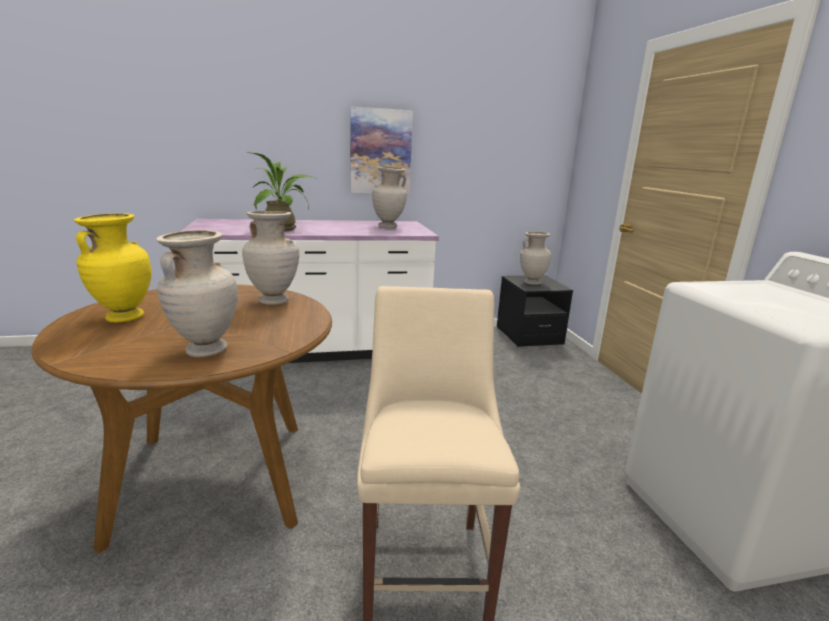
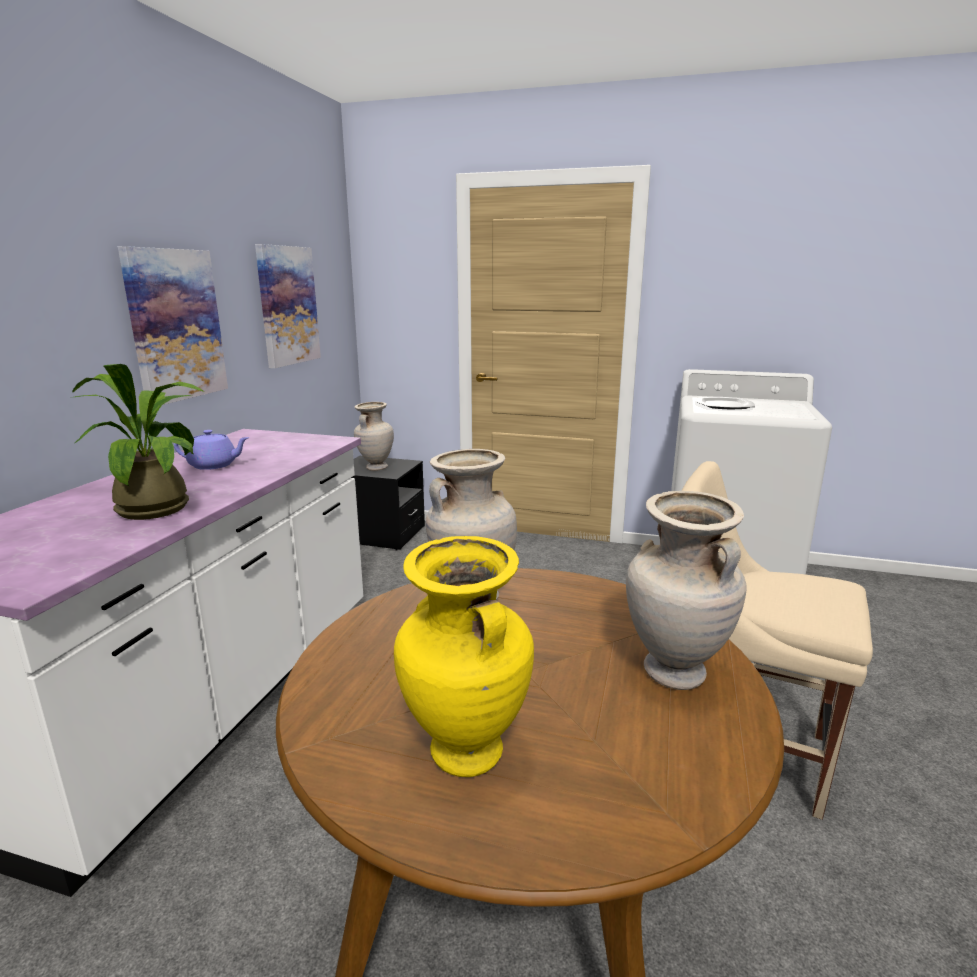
camera: 60 degrees left, 0 degrees up
(348, 226) = (214, 465): none -> purple teapot
(388, 227) = (260, 447): beige vase -> none
(485, 151) = (287, 306): none -> picture
(755, 292) = (724, 405): none -> plate

